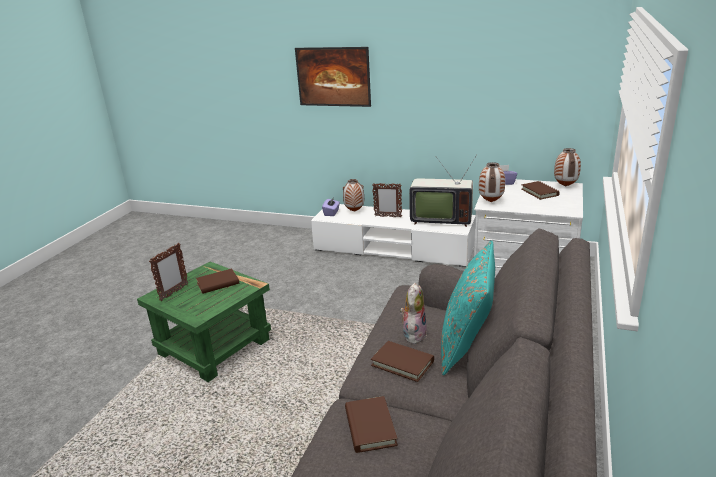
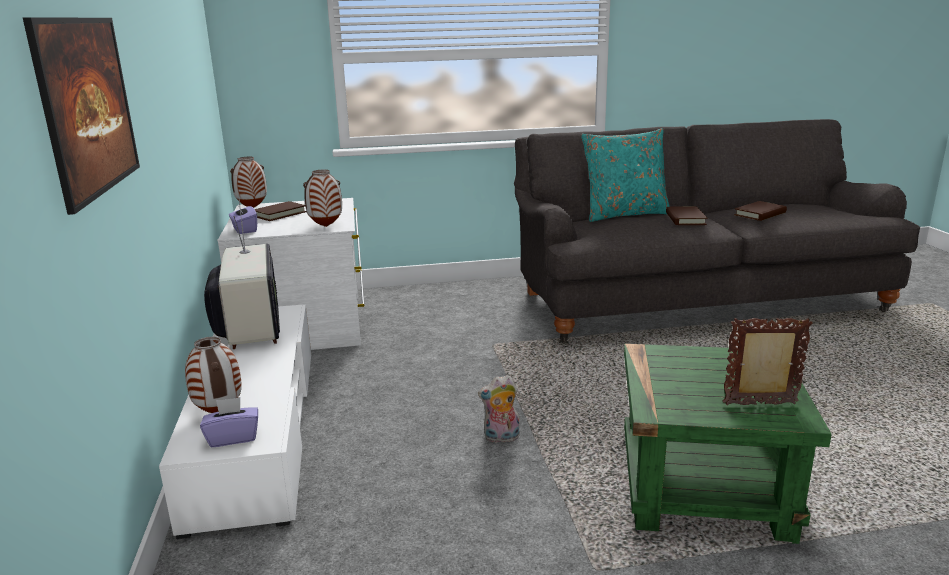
camera: 120 degrees left, 5 degrees down
(218, 283) = (681, 379): brown book -> none
(387, 216) = (244, 372): picture frame -> none
(413, 334) = (644, 222): plush toy -> plush toy (501, 438)

